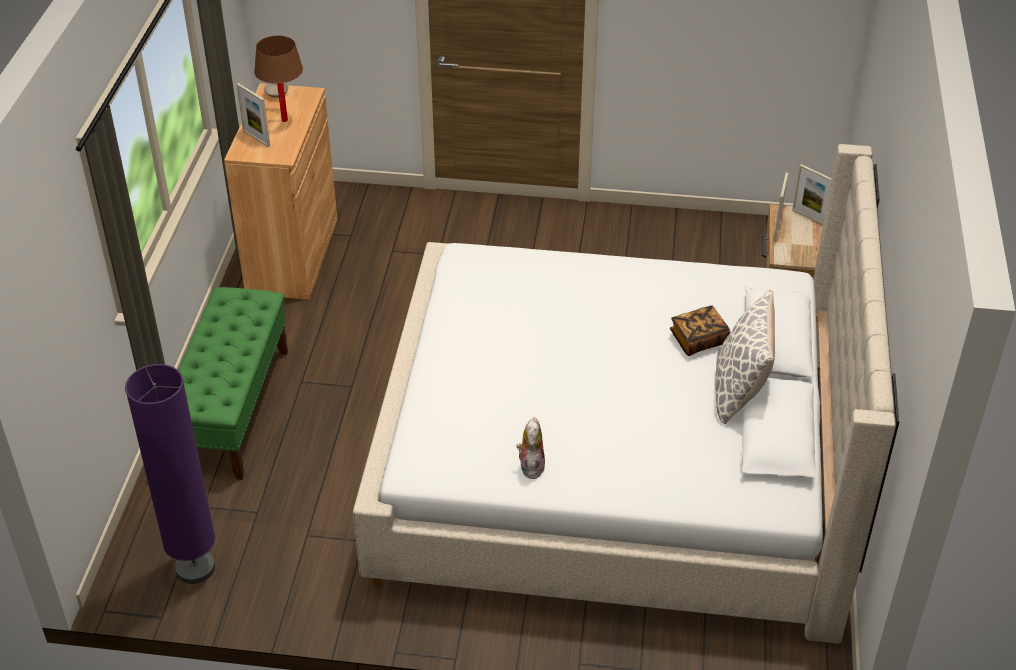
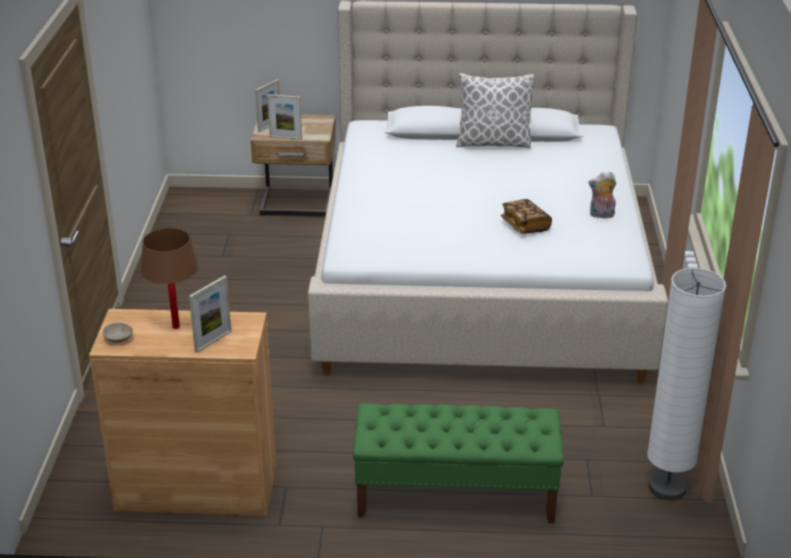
camera: 95 degrees left, 10 degrees down
(195, 568) = (667, 488): purple floor lamp -> white floor lamp
(698, 340) = (441, 156): book -> book (525, 226)

